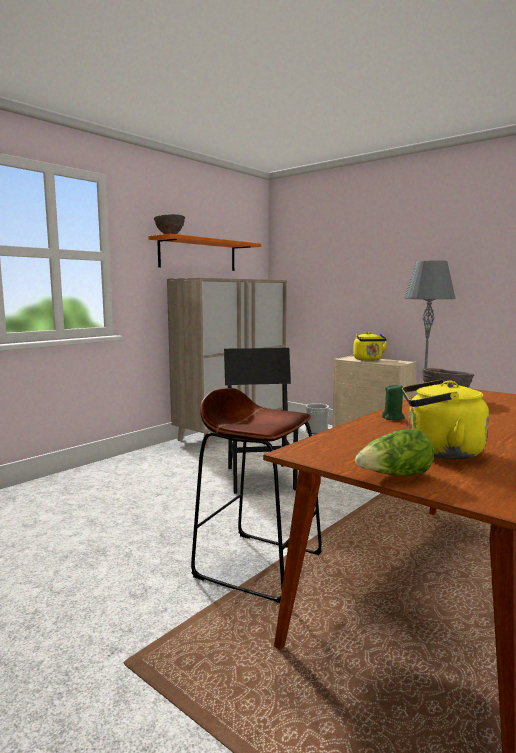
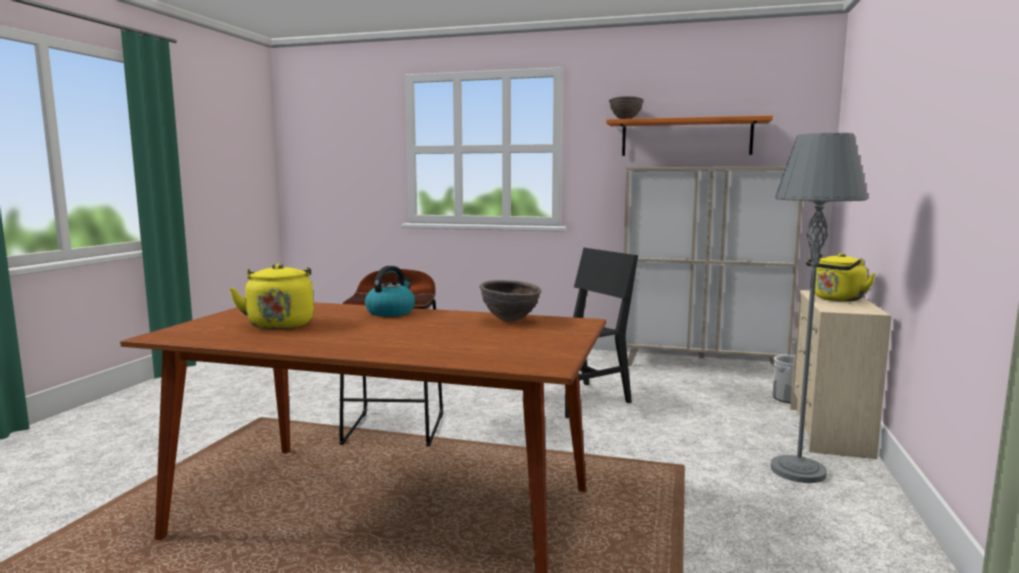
camera: 65 degrees right, 0 degrees up
(393, 418) = (391, 312): green candle -> kettle
(394, 476) = (217, 318): lettuce -> none

